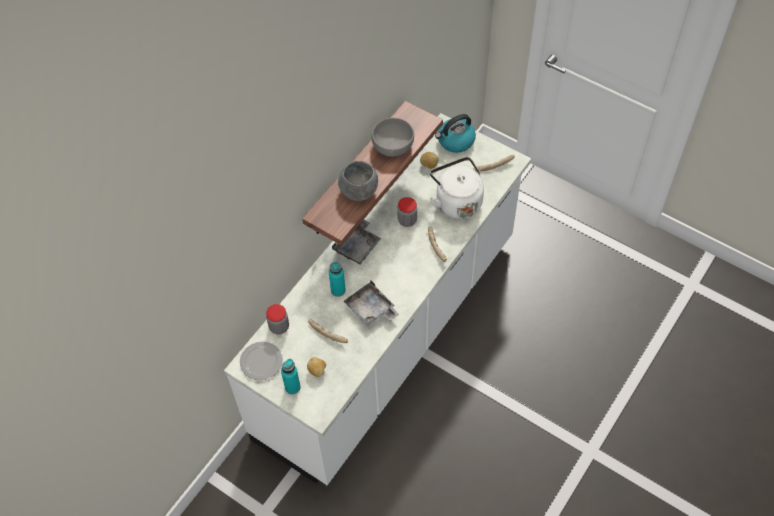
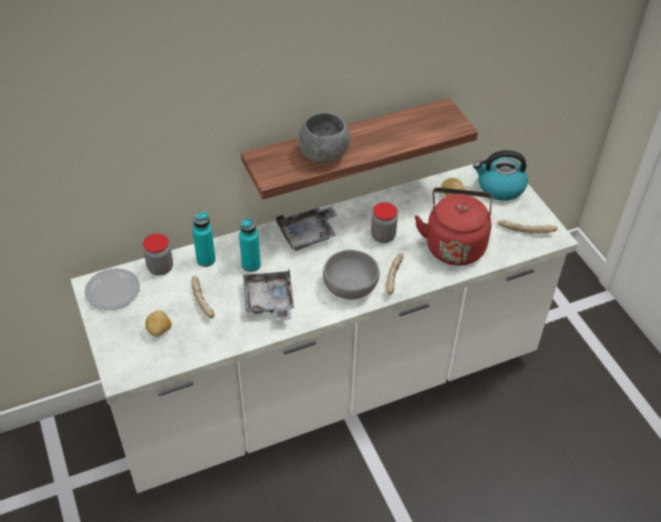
camera: 30 degrees right, 10 degrees down
(292, 387) = (120, 332): turquoise bottle -> turquoise bottle (206, 260)
(393, 145) = (400, 131): grey bowl -> grey bowl (351, 286)
(456, 201) = (454, 244): white kettle -> red kettle

